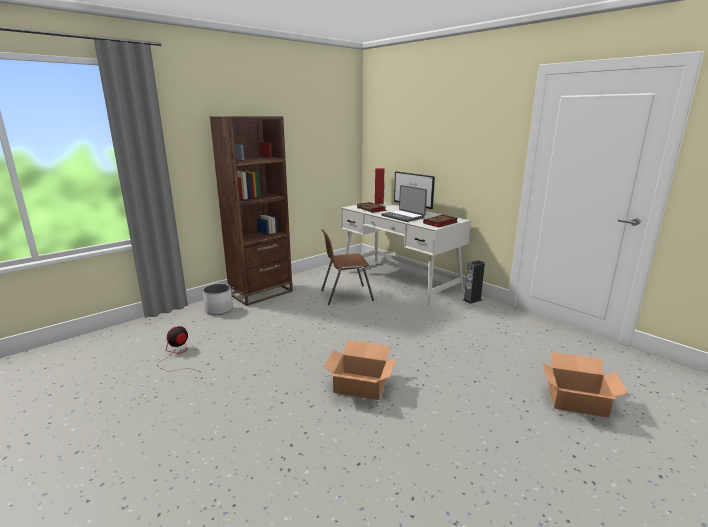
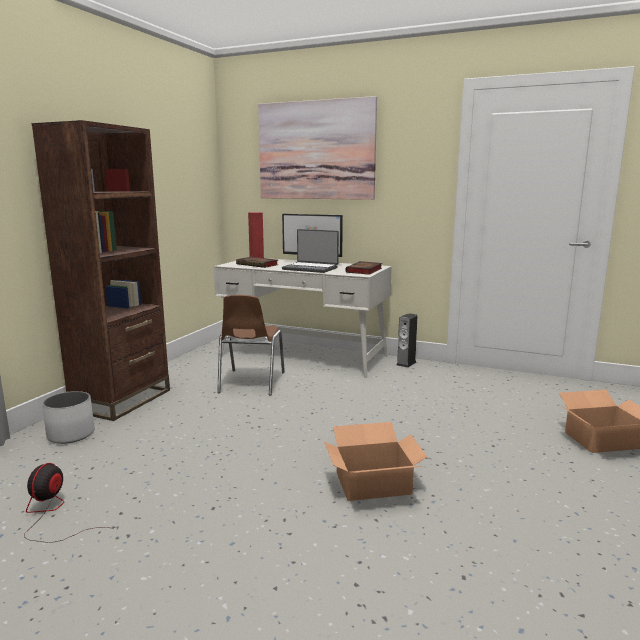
camera: 25 degrees left, 5 degrees down
(345, 295) = (251, 383): brown chair -> brown chair turned 45 degrees counterclockwise
(424, 123) = (316, 150): none -> picture

